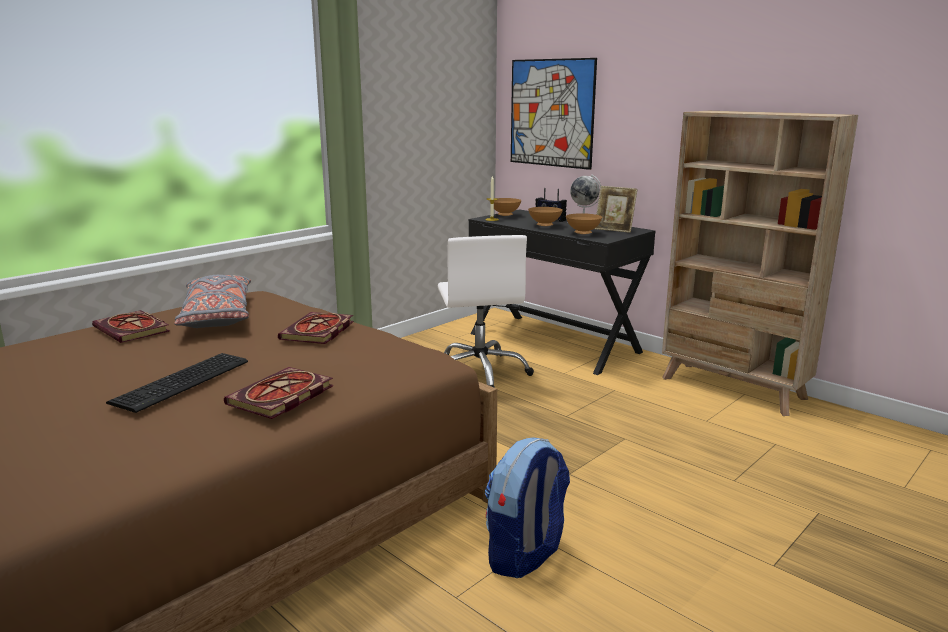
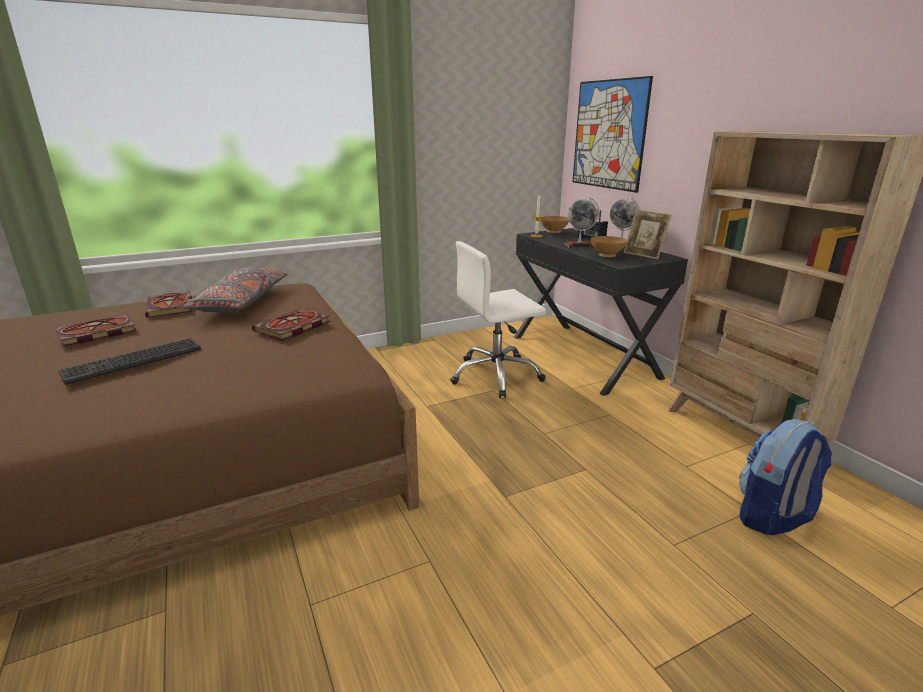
camera: 20 degrees right, 5 degrees up
(280, 397) = (181, 389): book -> book (95, 333)
(480, 372) = (496, 375): white office chair -> white office chair turned 60 degrees clockwise
(525, 555) = (403, 576): backpack -> backpack (772, 516)
(545, 225) = (579, 245): brown bowl -> globe

